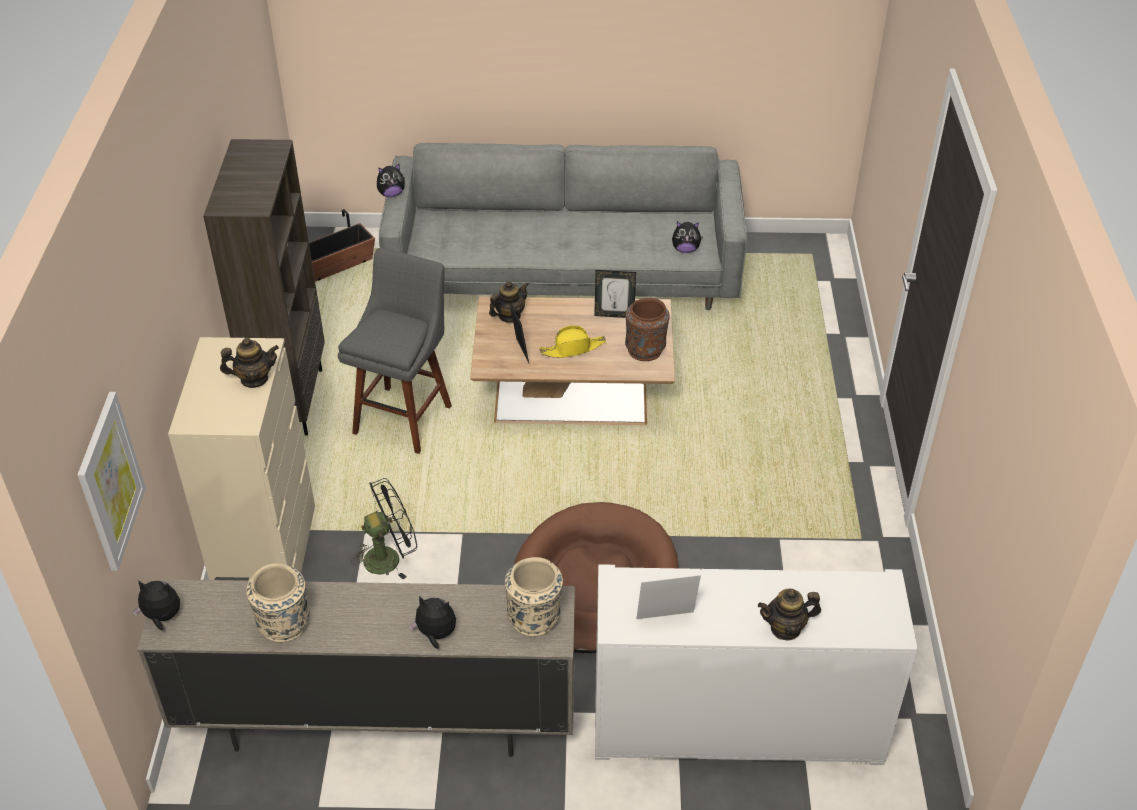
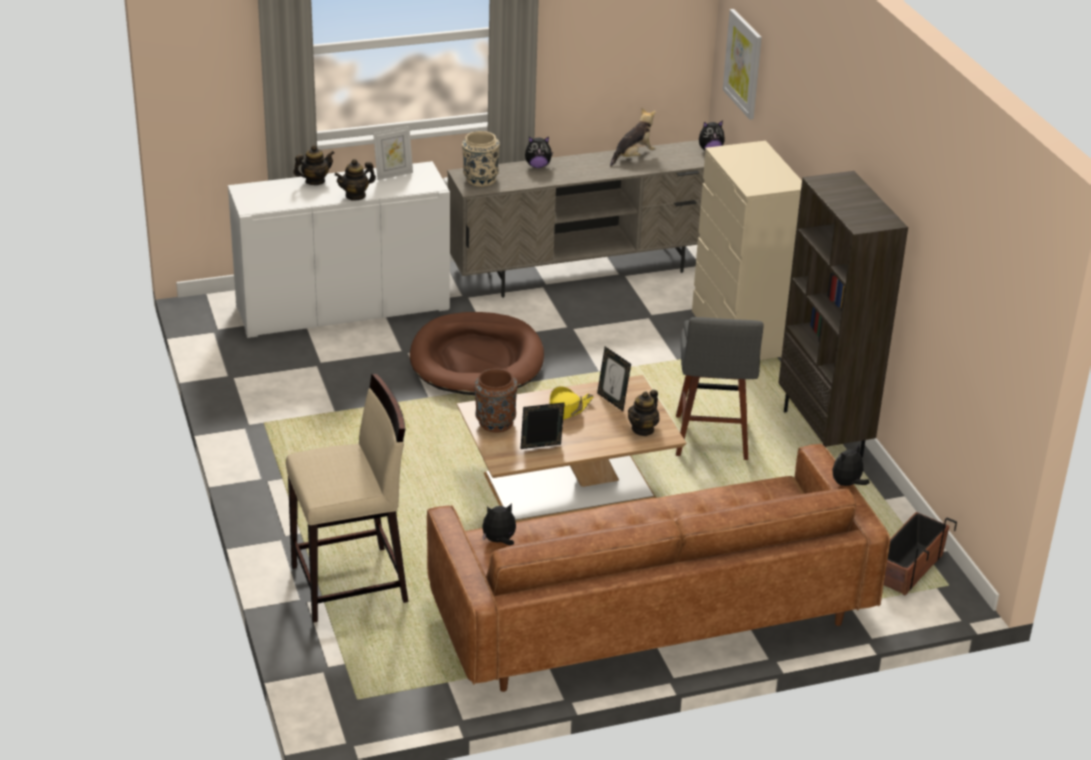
camera: 160 degrees right, 10 degrees down
(254, 379) = (740, 172): teapot -> teapot (355, 195)
(284, 626) = (633, 157): beige vase -> plush toy
(389, 557) = (645, 349): black fan -> none
(564, 273) = (650, 611): grey sofa -> brown sofa
(799, 340) = (351, 584): none -> beige stool

